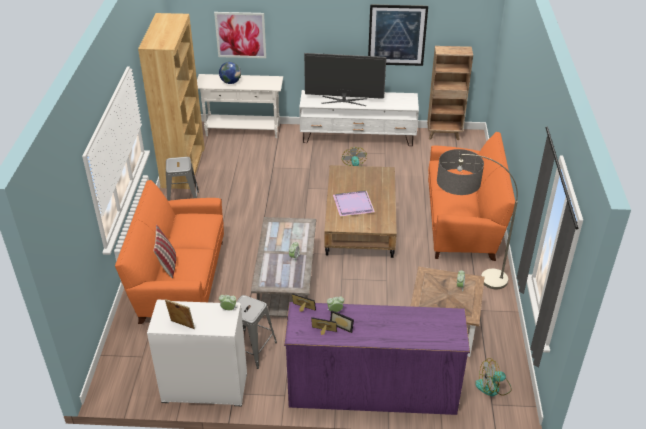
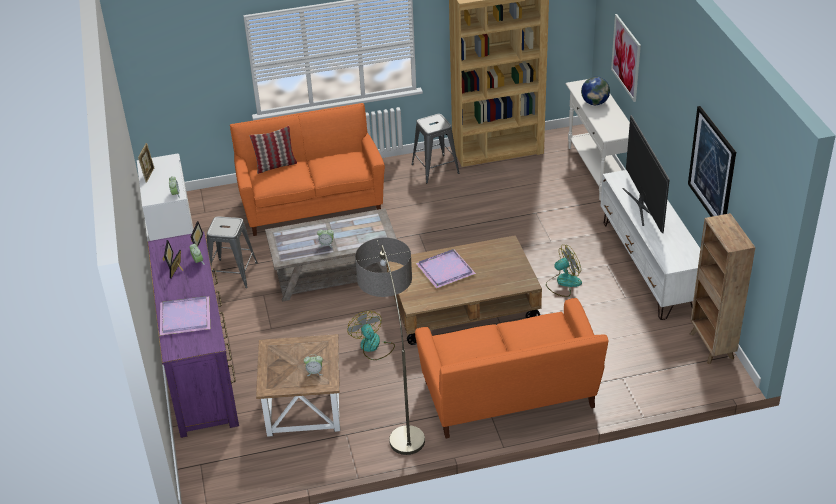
camera: 75 degrees right, 0 degrees up
(413, 329) = (184, 318): none -> purple tray
(493, 387) = (226, 462): fan -> fan (373, 347)

